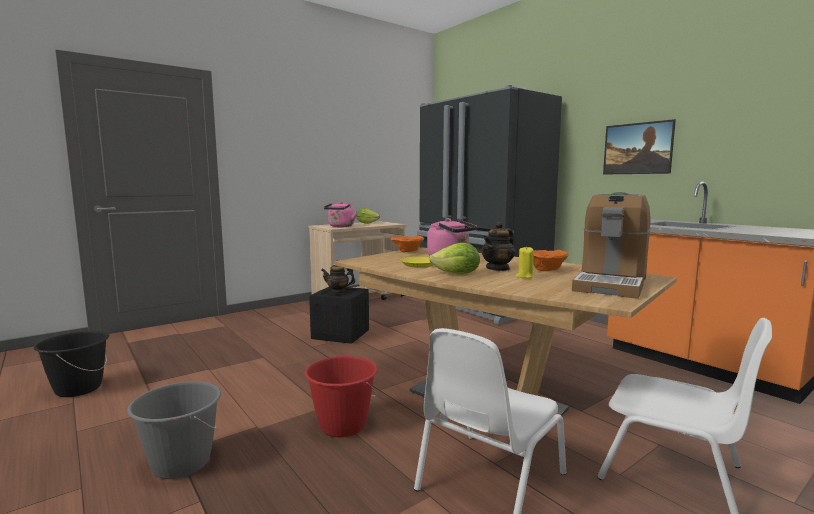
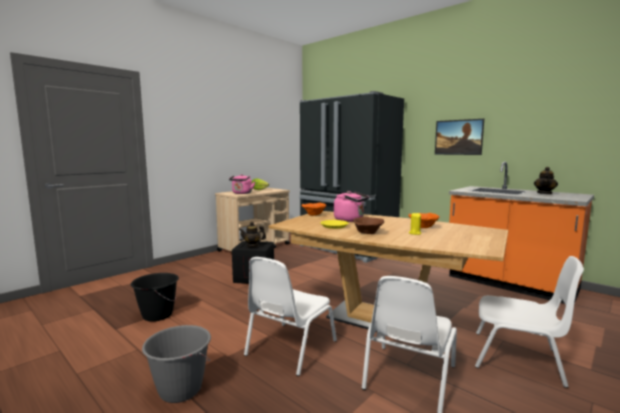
camera: 10 degrees left, 0 degrees up
(78, 389) = (57, 338): black bucket -> black bucket (157, 315)
(342, 426) = (289, 348): red bucket -> white chair
(457, 274) = (368, 233): lettuce -> brown bowl
(498, 268) = (391, 227): teapot -> teapot (544, 193)
(611, 284) = (474, 236): coffee machine -> none

